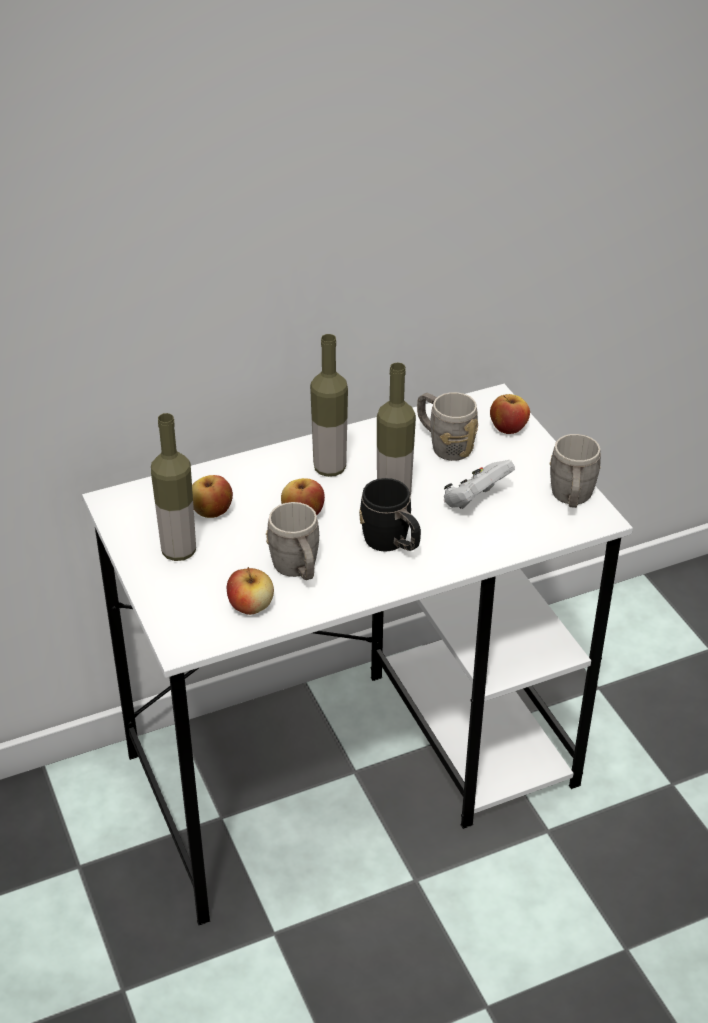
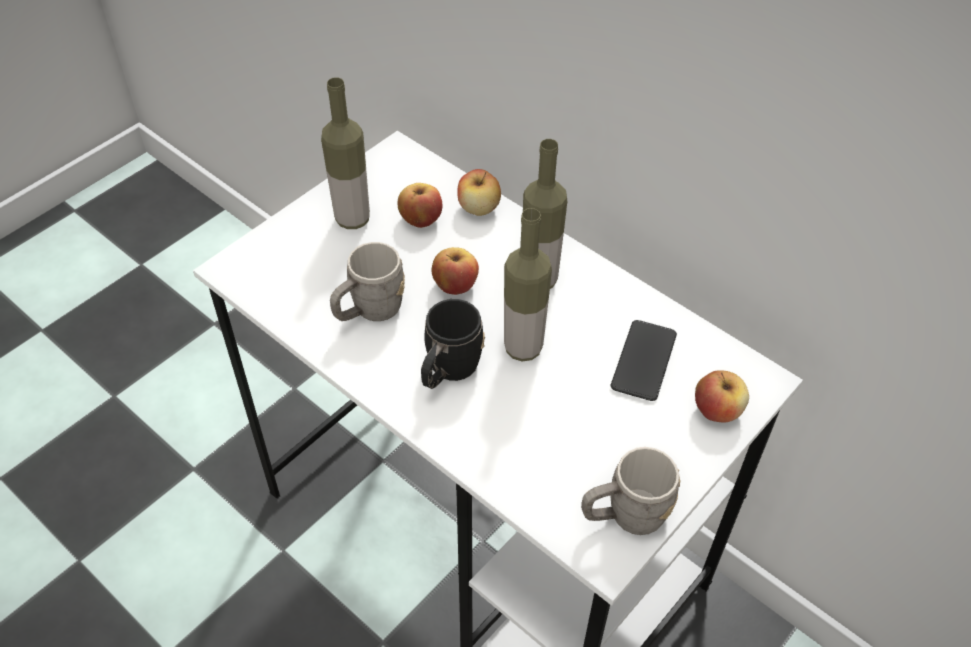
camera: 65 degrees right, 10 degrees up
(251, 606) = (301, 296): apple -> apple (479, 208)
(444, 445) = (643, 361): grey mug -> phone
(475, 501) = (563, 421): white game controller -> none

